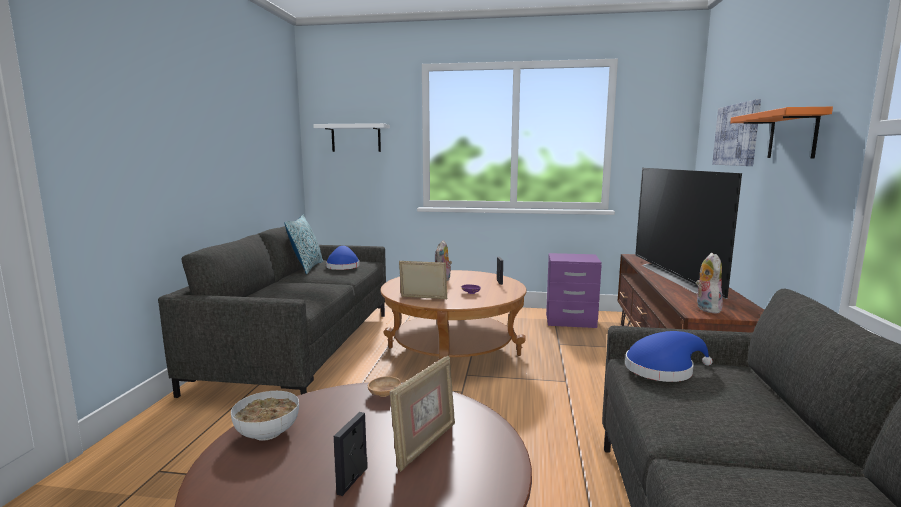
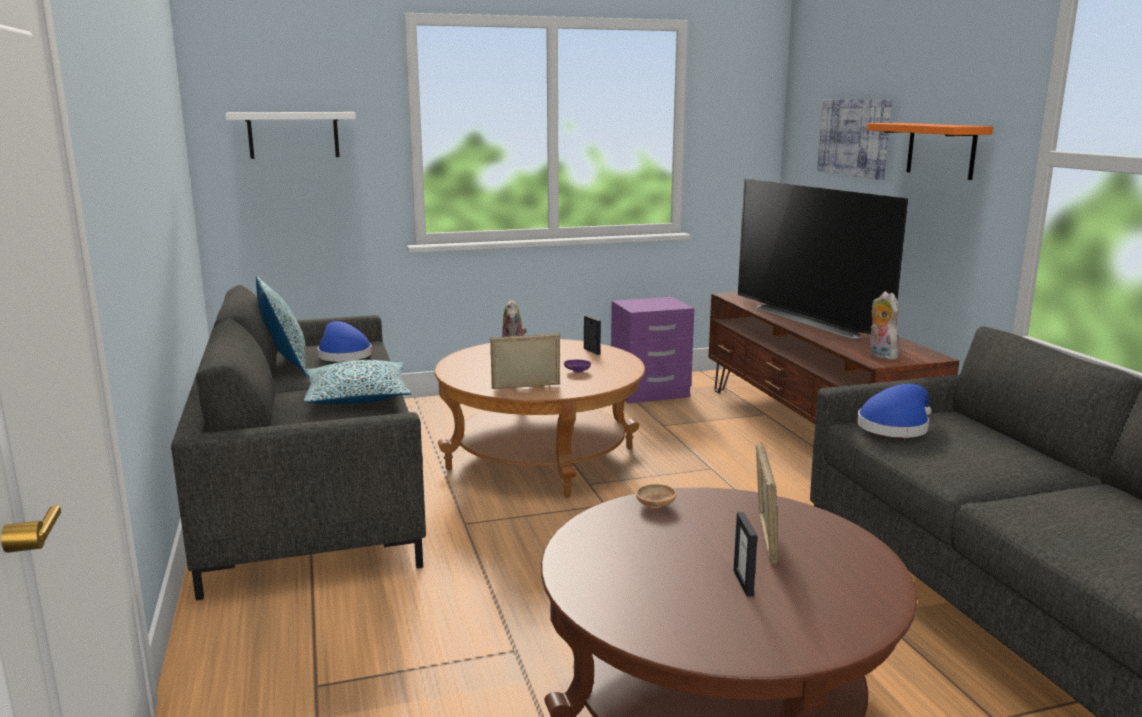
camera: 25 degrees left, 5 degrees up
(267, 432) = (592, 567): bowl -> none
(310, 289) = (357, 397): none -> pillow

